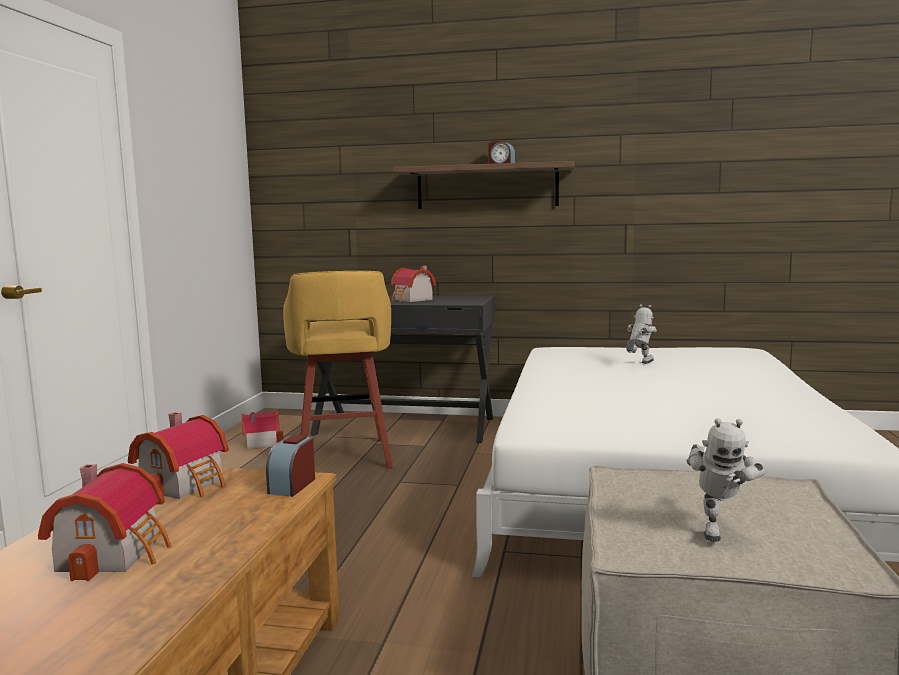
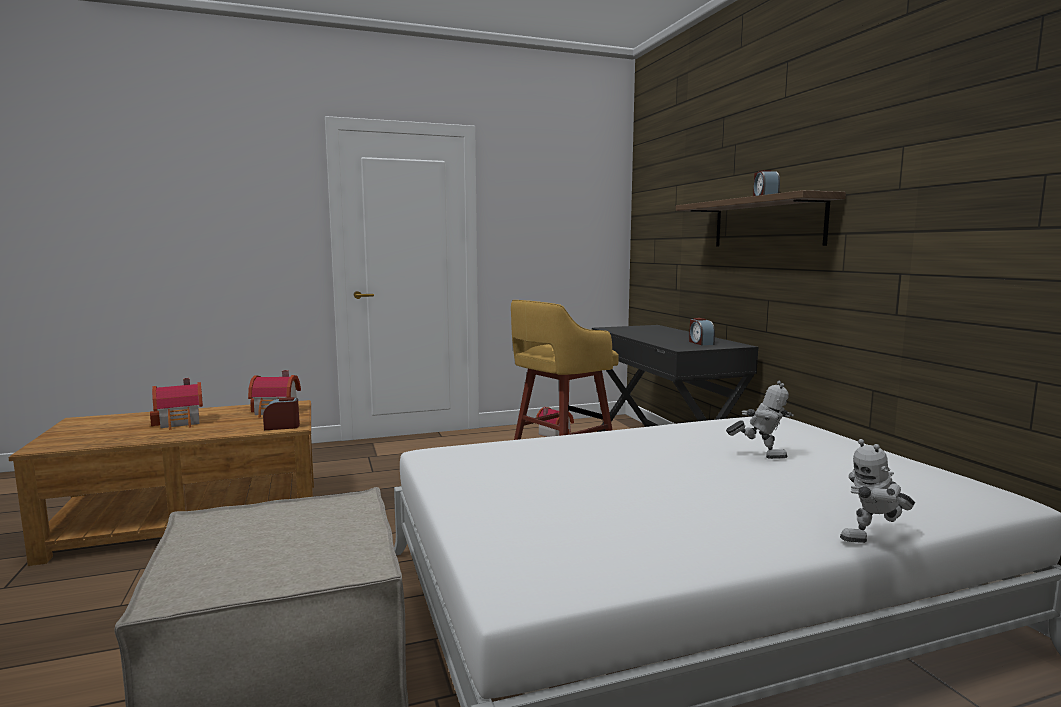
camera: 60 degrees right, 0 degrees up
(412, 300) = (668, 337): toy house -> none
(455, 299) = (700, 343): none -> alarm clock
(717, 529) = (236, 538): toy robot -> toy robot (875, 541)

